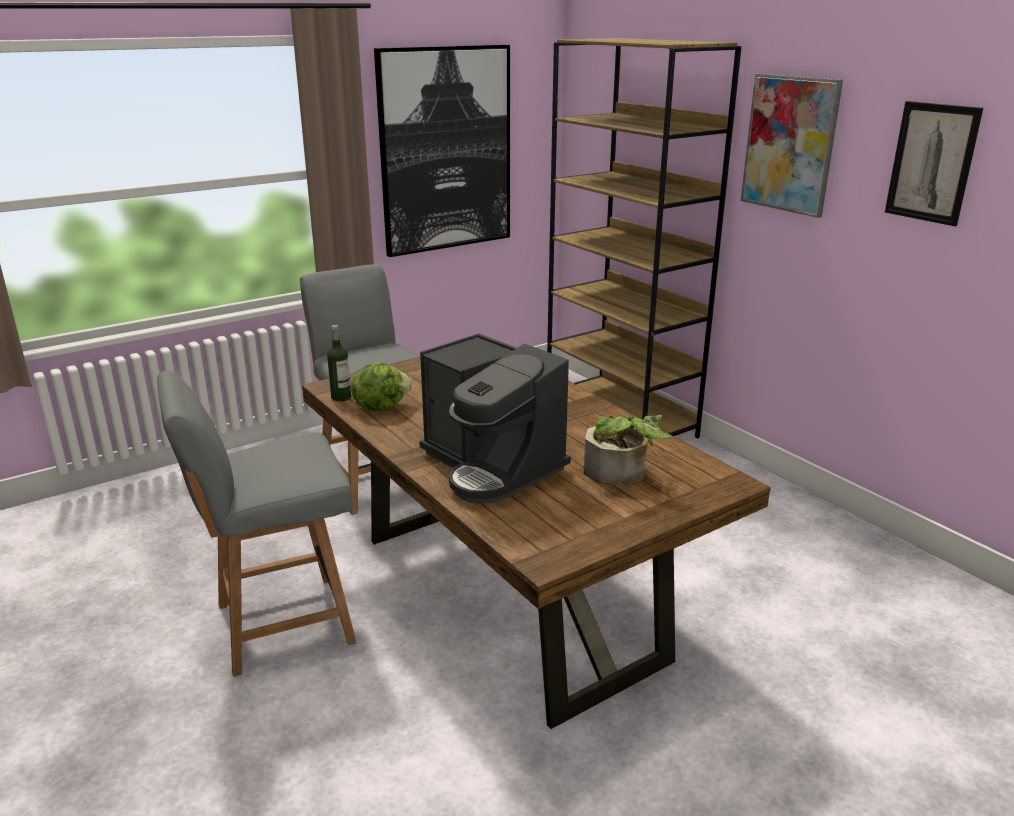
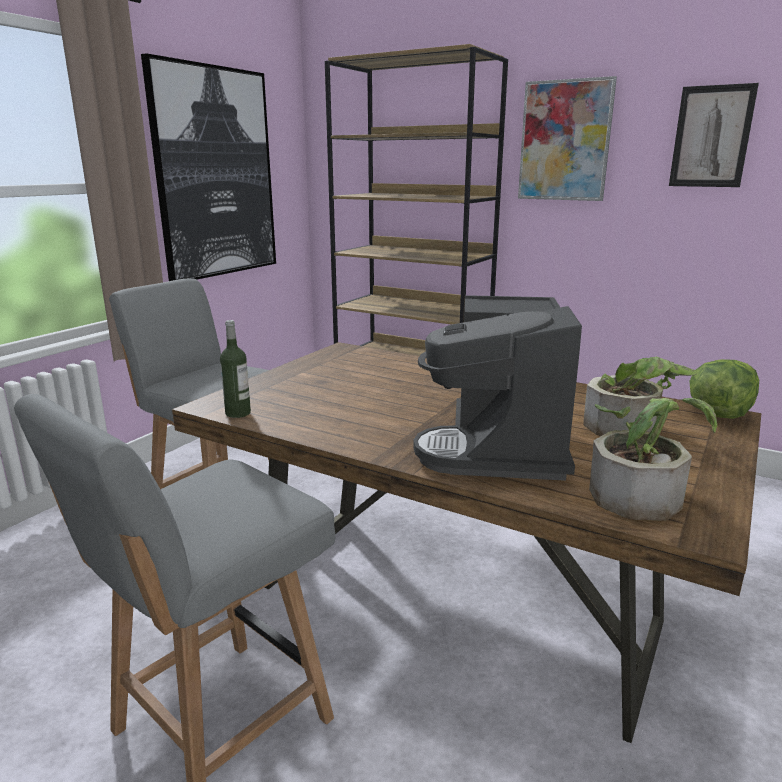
camera: 25 degrees left, 5 degrees down
(380, 407) = (297, 414): lettuce -> lettuce (718, 414)
(492, 466) = (500, 447): coffee machine -> coffee machine turned 75 degrees clockwise
(543, 524) = (639, 493): none -> potted plant

